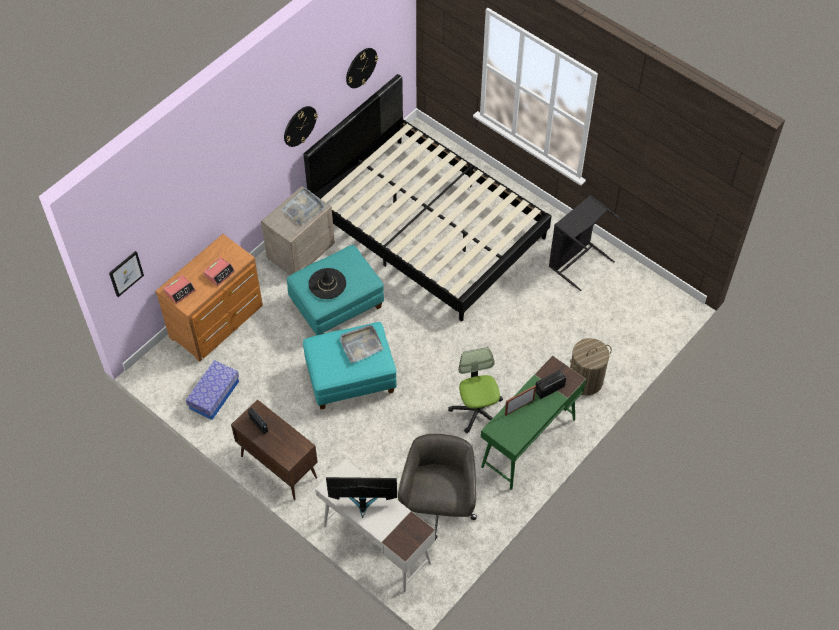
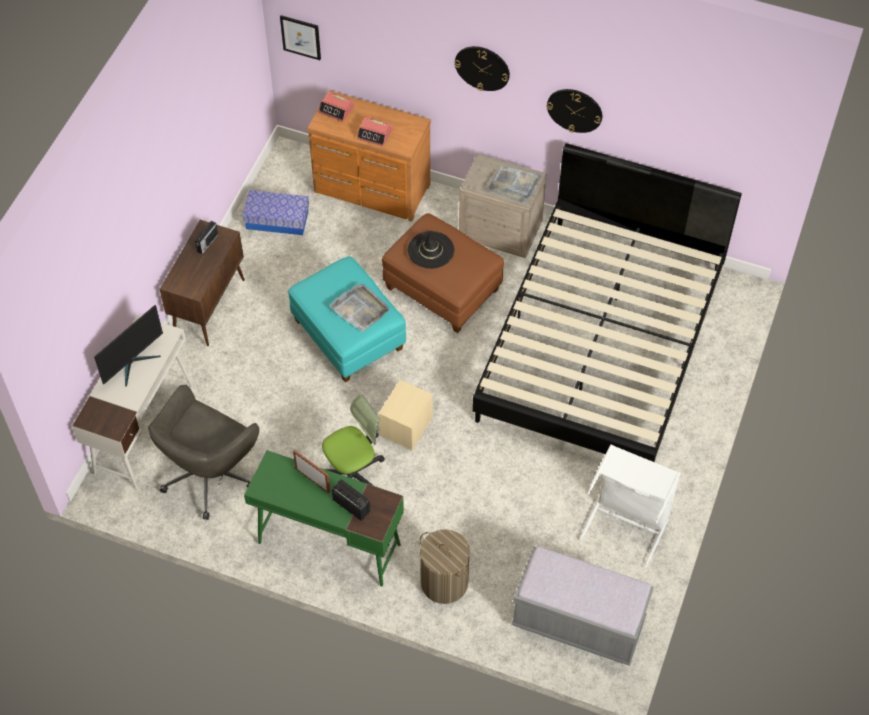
camera: 70 degrees right, 0 degrees up
(336, 304) = (443, 289): turquoise ottoman -> brown ottoman
(361, 67) = (689, 132): wall clock -> wall clock (482, 68)
(362, 502) = (133, 363): monitor -> monitor turned 60 degrees clockwise
(438, 507) = (210, 474): grey office chair -> grey office chair turned 135 degrees clockwise
(449, 365) = (406, 427): none -> beige storage box
(576, 260) = (627, 522): black laundry basket -> white laundry basket
(642, 313) = (578, 623): none -> grey bench

